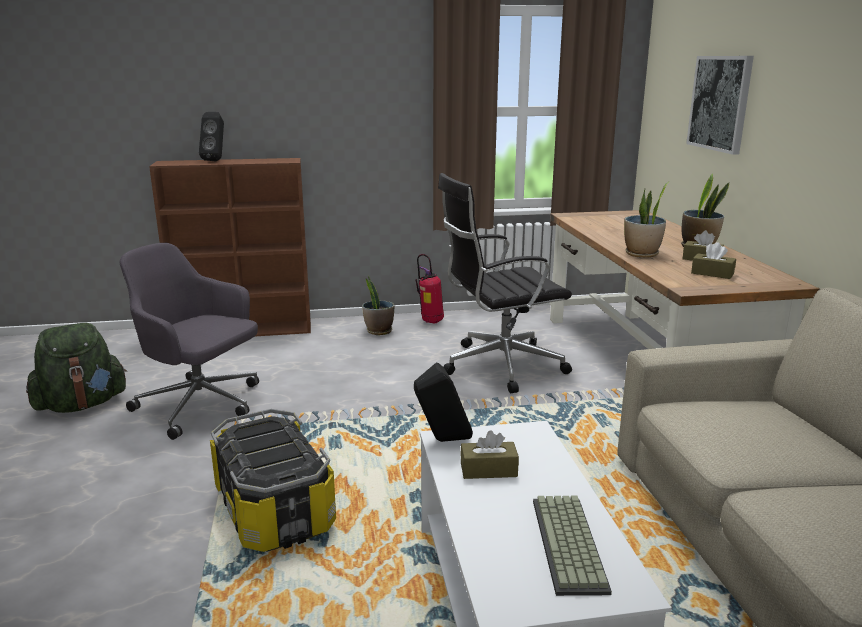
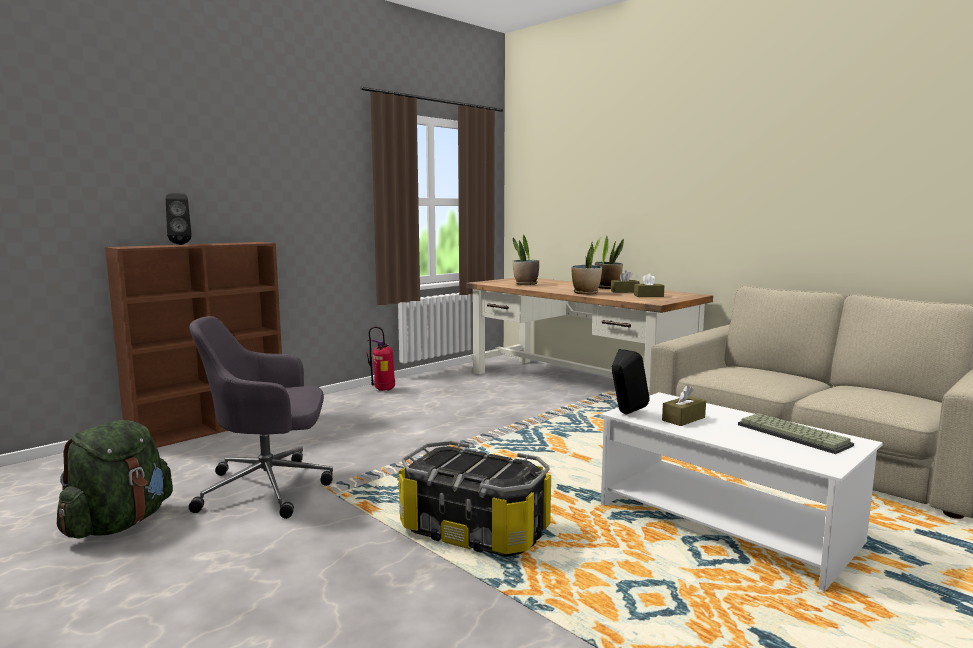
camera: 35 degrees left, 10 degrees down
(378, 331) = (349, 404): potted plant -> potted plant (525, 284)
(499, 366) = (485, 405): black office chair -> none
(720, 103) = (593, 188): picture -> none

